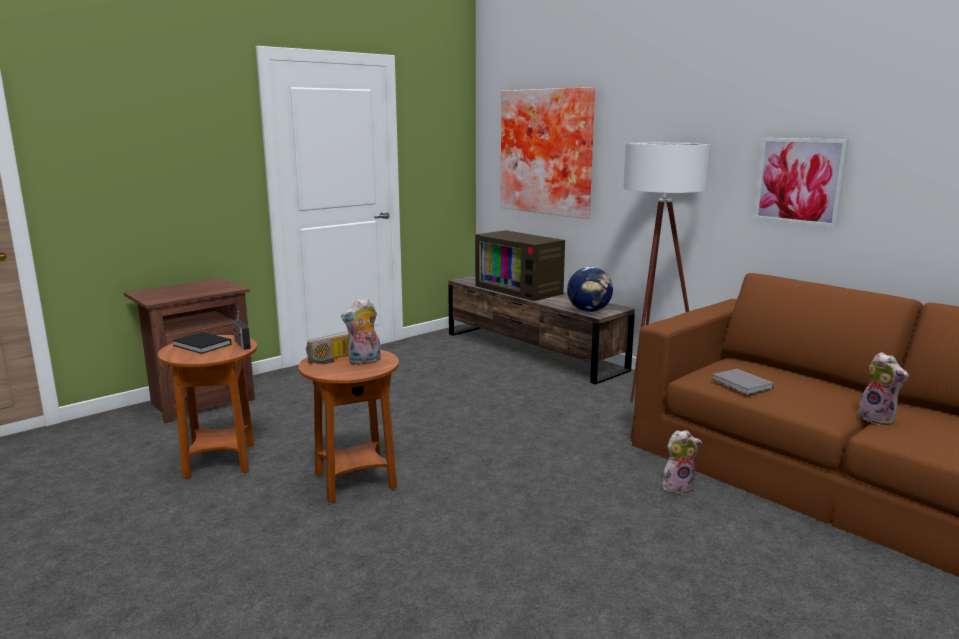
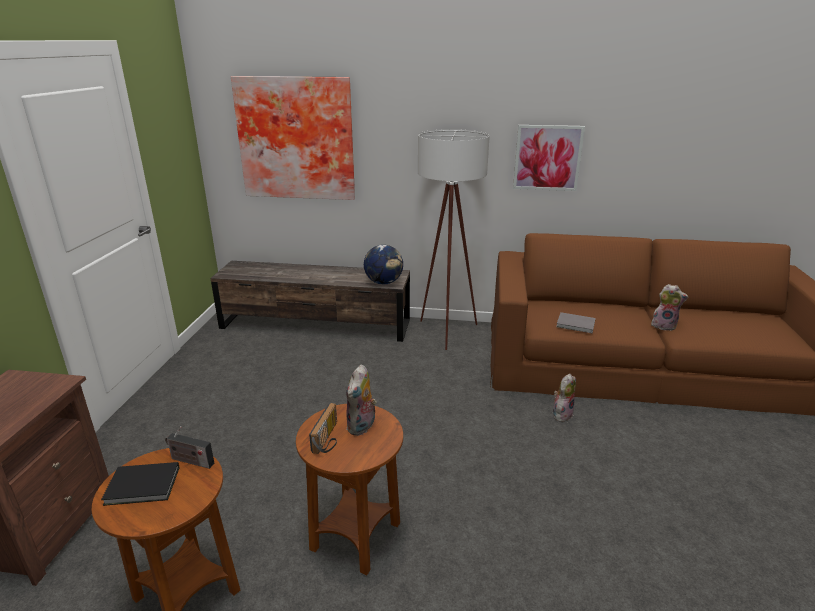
camera: 40 degrees left, 10 degrees up
(521, 289) = (295, 272): television -> none

